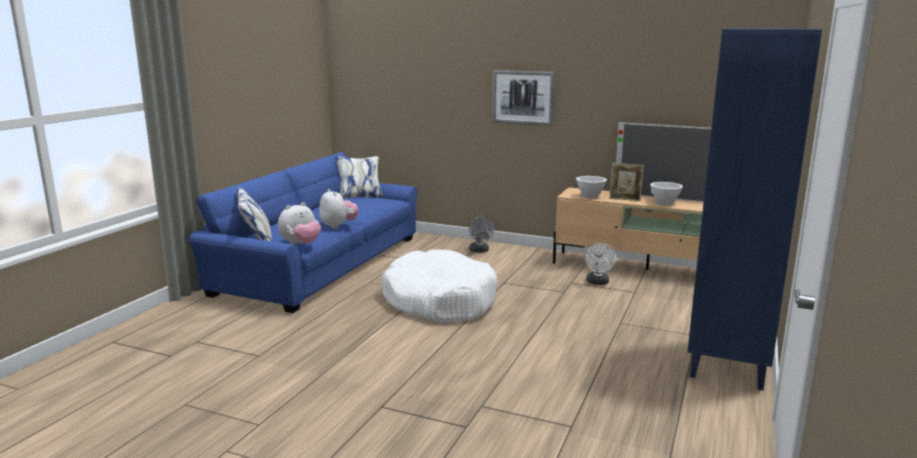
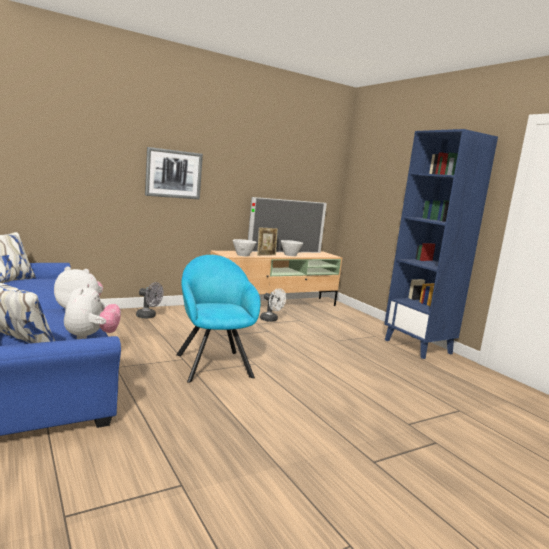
camera: 55 degrees left, 5 degrees down
(439, 301) = (213, 363): white dog bed -> turquoise armchair

